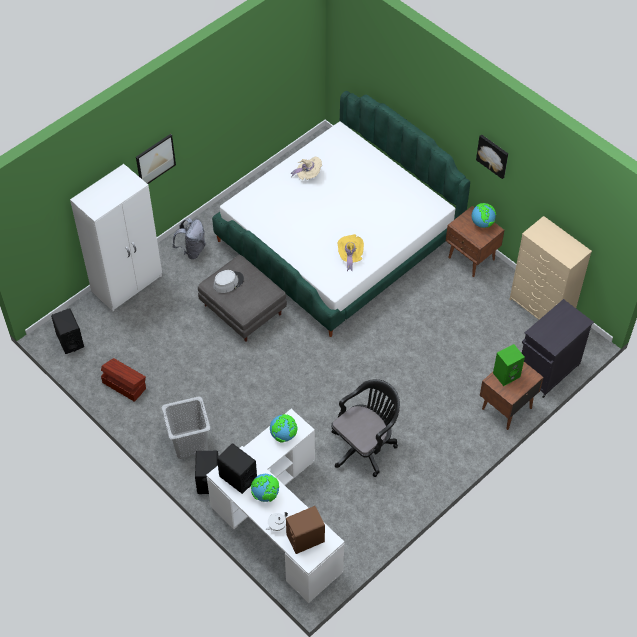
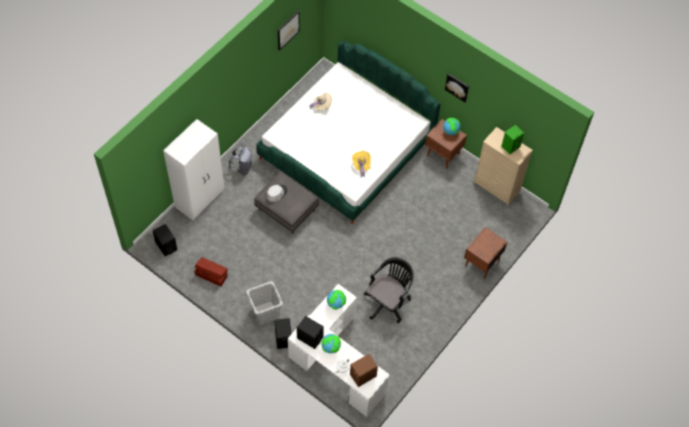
camera: 10 degrees left, 5 degrees up
(155, 160) = (216, 111): picture -> picture (288, 30)
(506, 374) = (482, 242): green speaker -> green speaker (510, 146)
(547, 371) = (506, 233): black cabinet -> none

